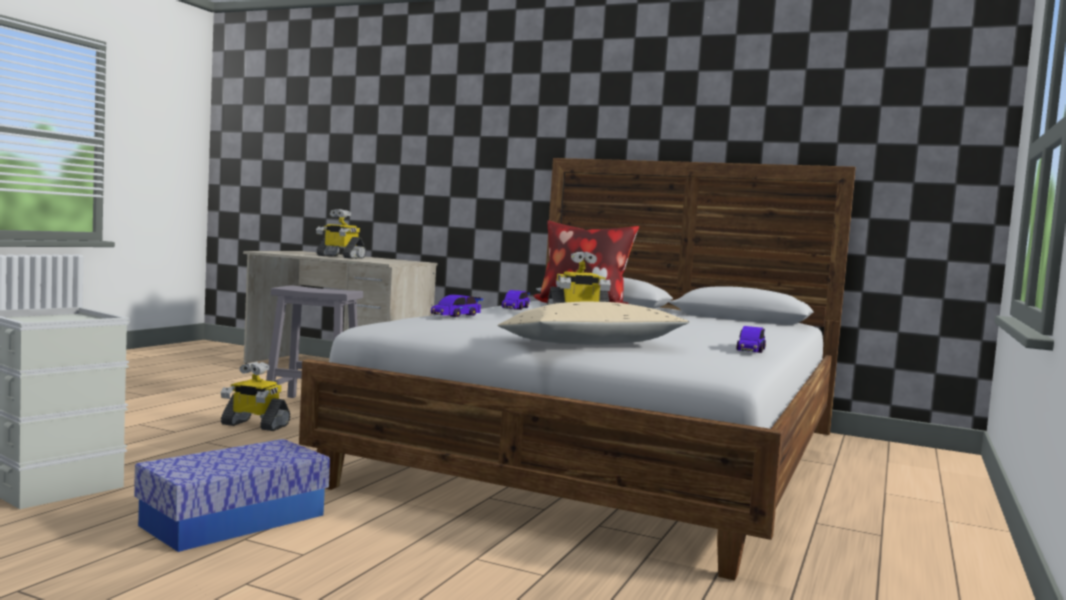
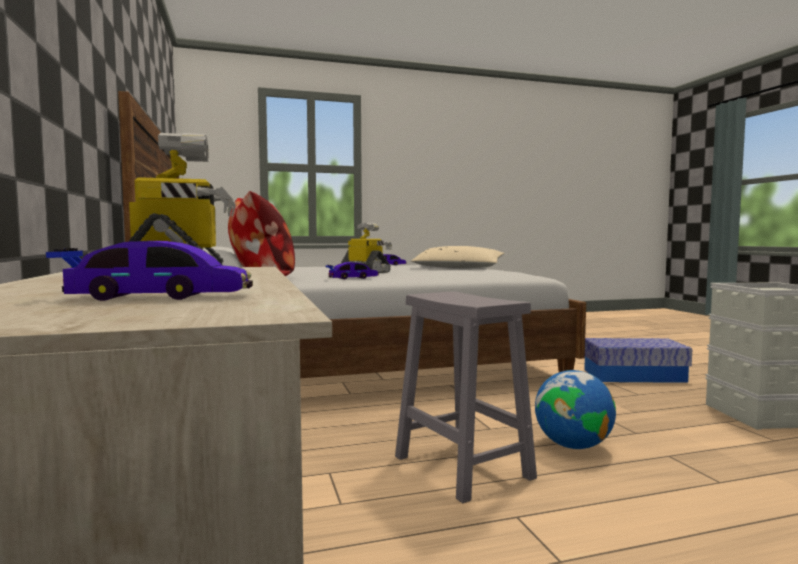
camera: 130 degrees left, 0 degrees up
(254, 425) = (572, 445): toy robot -> globe
(456, 315) = (455, 275): toy car -> toy car (158, 296)

